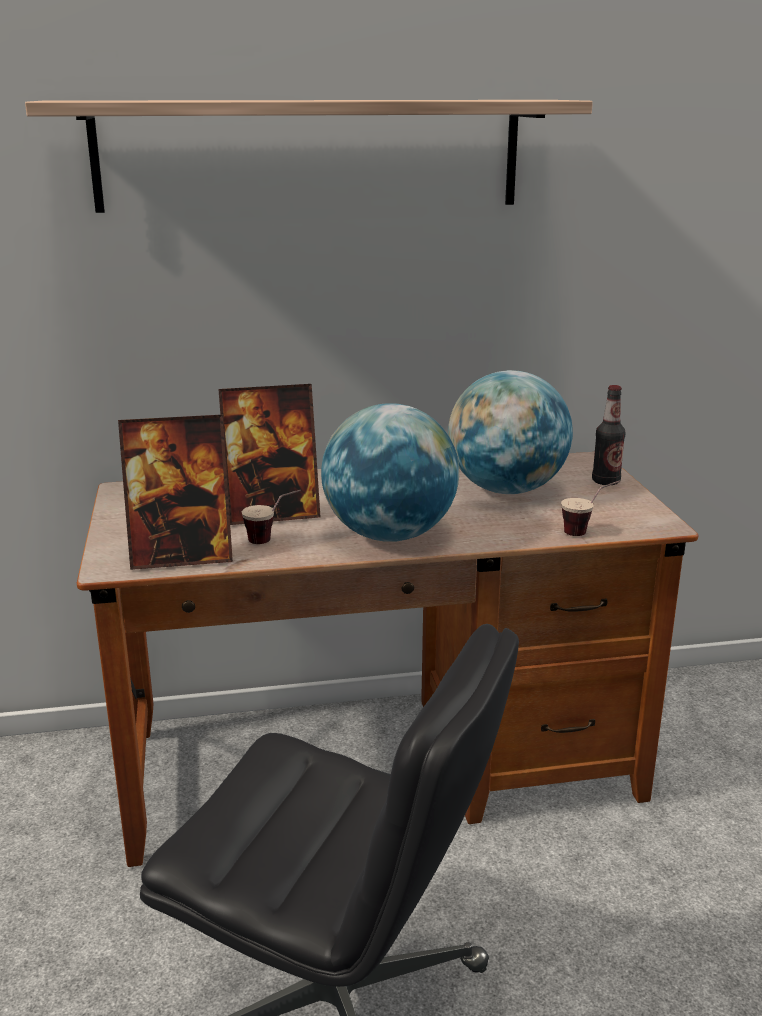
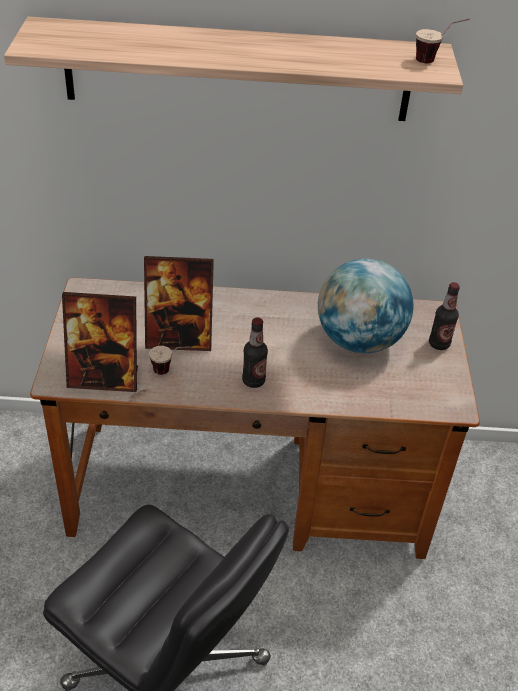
camera: 10 degrees right, 20 degrees up
(390, 535) = (253, 381): globe -> bottle
(587, 531) = (397, 404): cup -> cup (435, 61)

